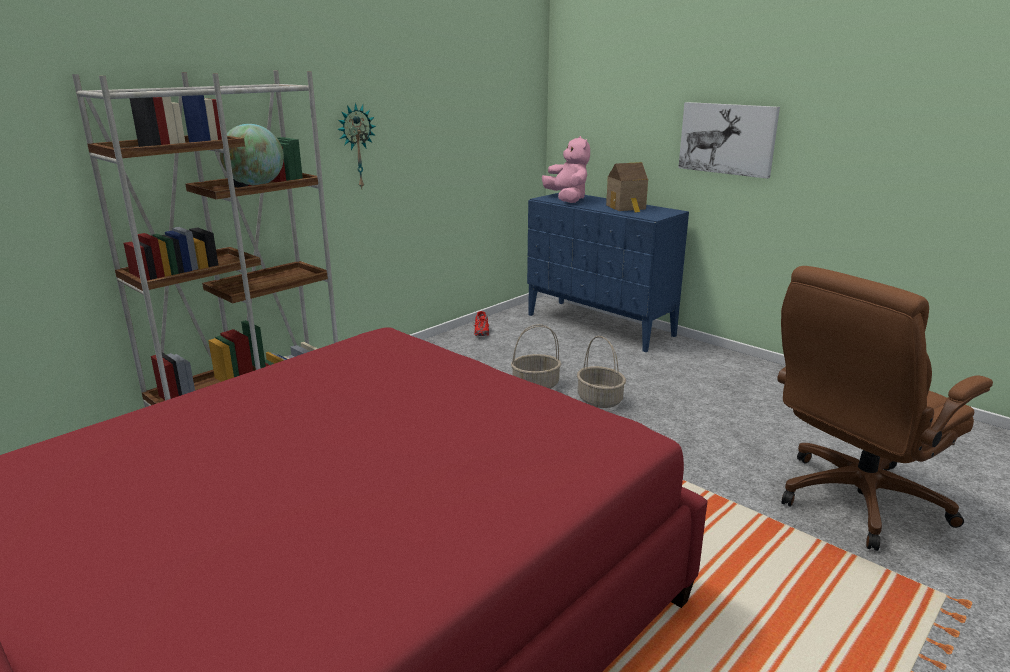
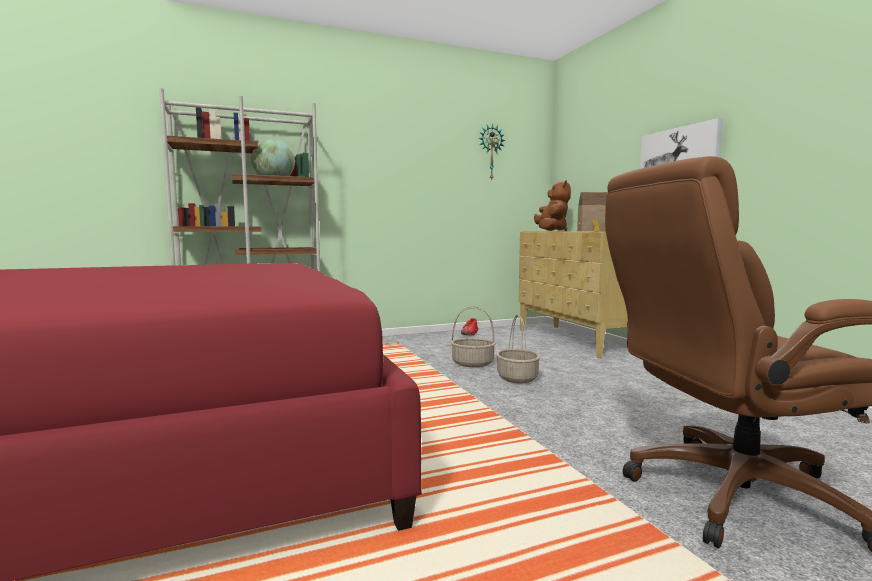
camera: 25 degrees right, 15 degrees down
(356, 146) = (370, 174): wall clock -> wall clock (490, 152)
(567, 199) = (551, 231): pink plush toy -> brown plush toy
(599, 326) = (573, 340): blue dresser -> beige dresser

